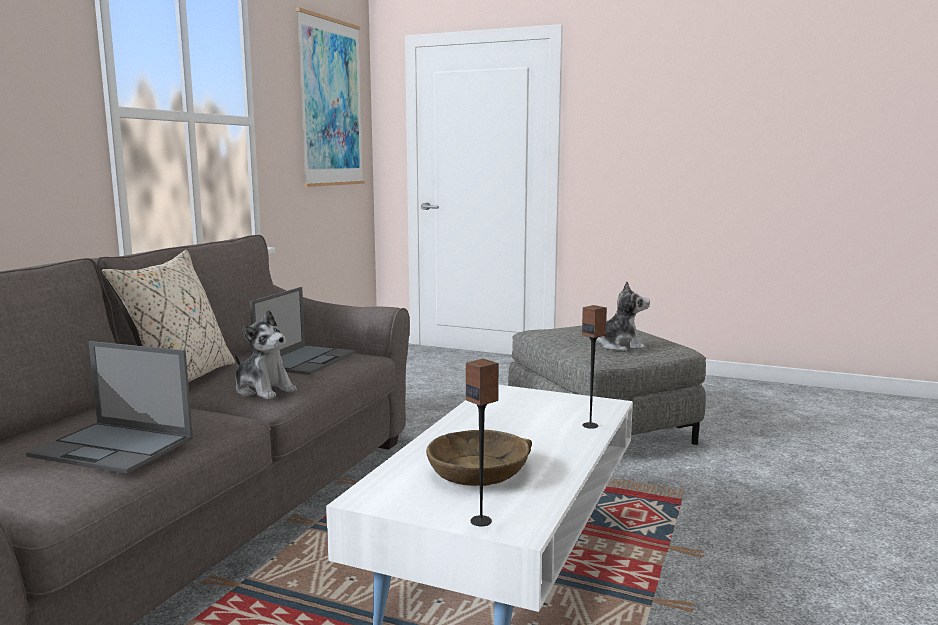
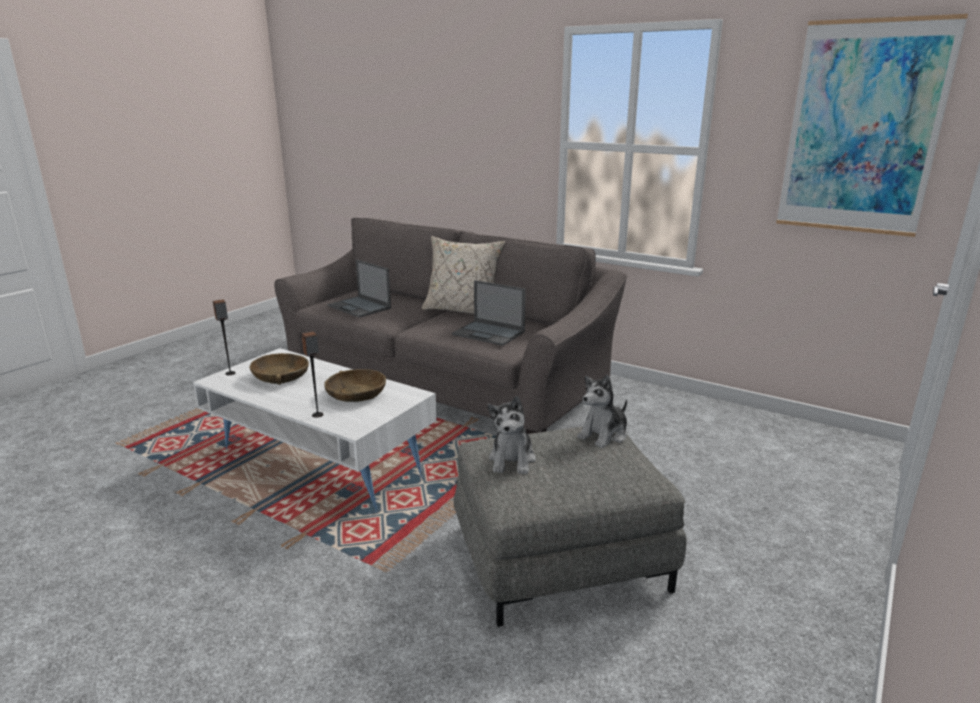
camera: 100 degrees right, 10 degrees up
(114, 447) = (360, 307): laptop -> laptop turned 75 degrees counterclockwise
(264, 390) = (432, 327): plush toy -> plush toy (604, 435)
(515, 416) = (356, 394): none -> brown bowl

